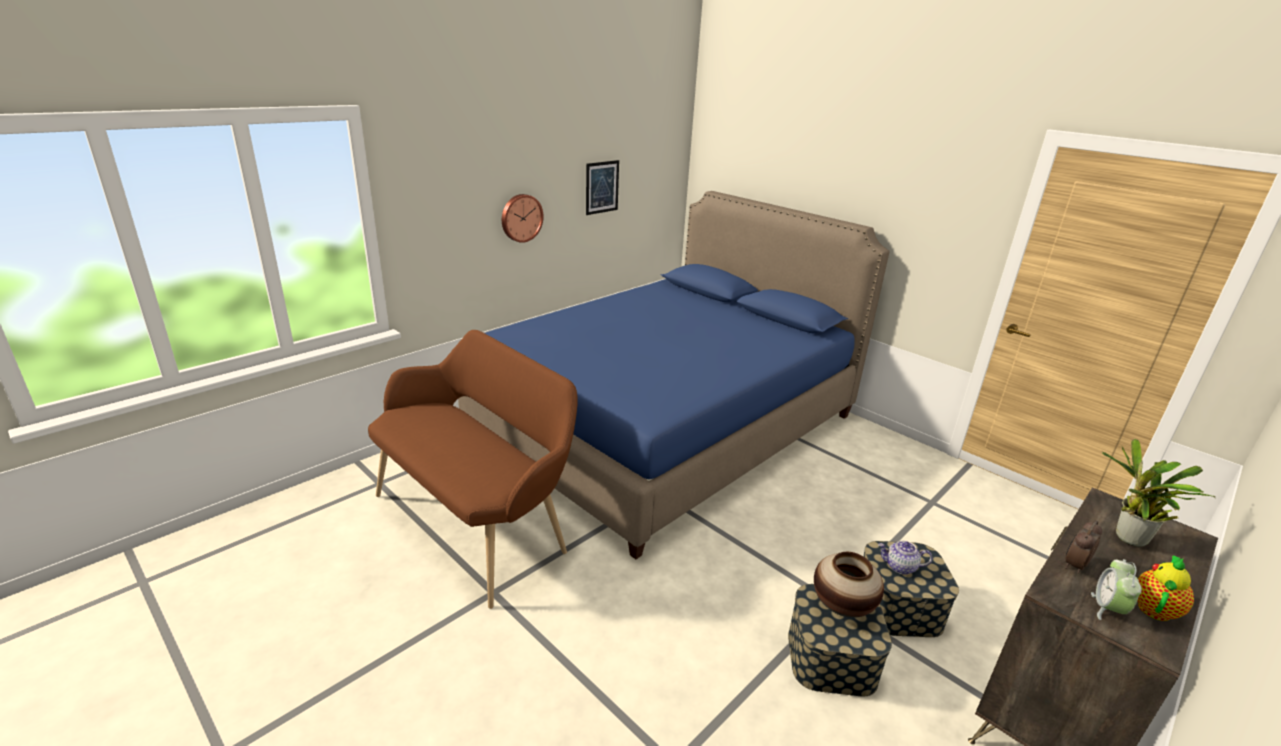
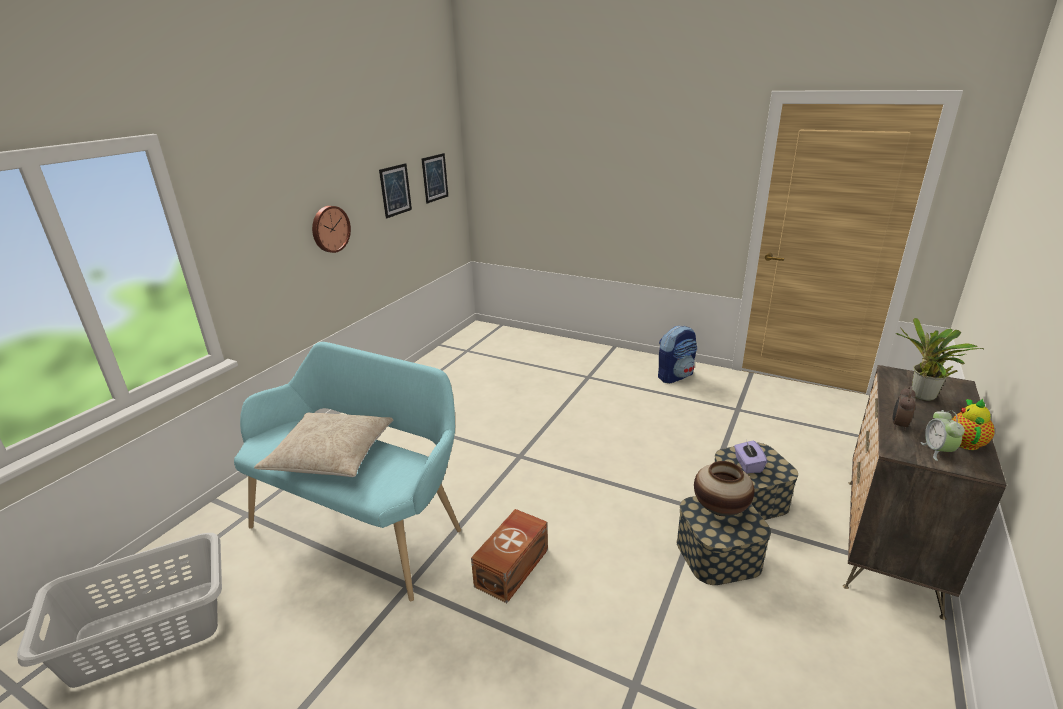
camera: 15 degrees left, 0 degrees up
(258, 565) = (147, 630): none -> grey laundry basket
(452, 443) = (331, 455): none -> beige pillow
(478, 521) = (364, 524): brown bench -> turquoise bench
(602, 605) = (513, 567): none -> brown storage box
(651, 179) = (435, 178): none -> picture
(667, 425) = (501, 396): blue bed -> none
(873, 446) = (675, 376): none -> backpack
(900, 567) = (748, 465): teapot -> purple tissue box

